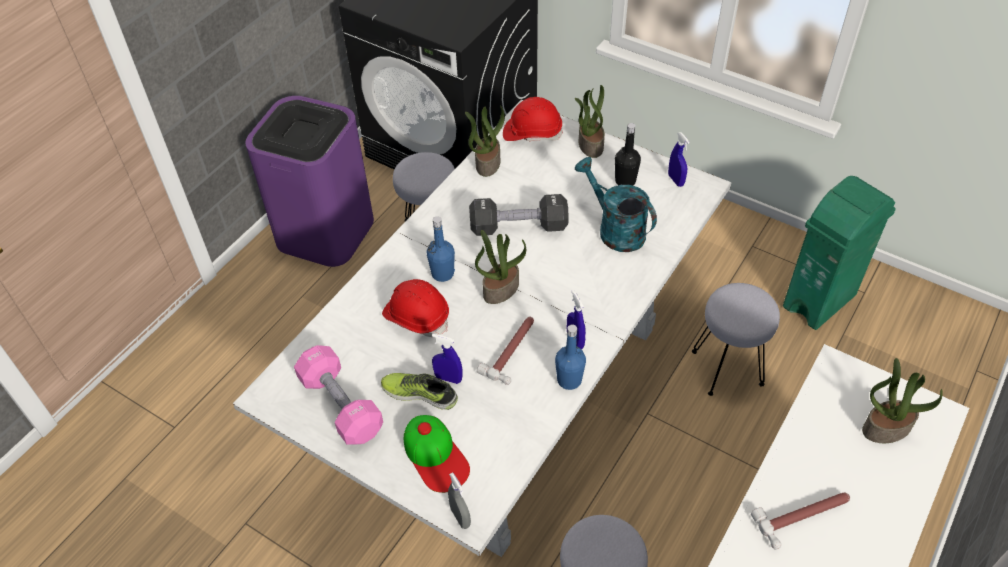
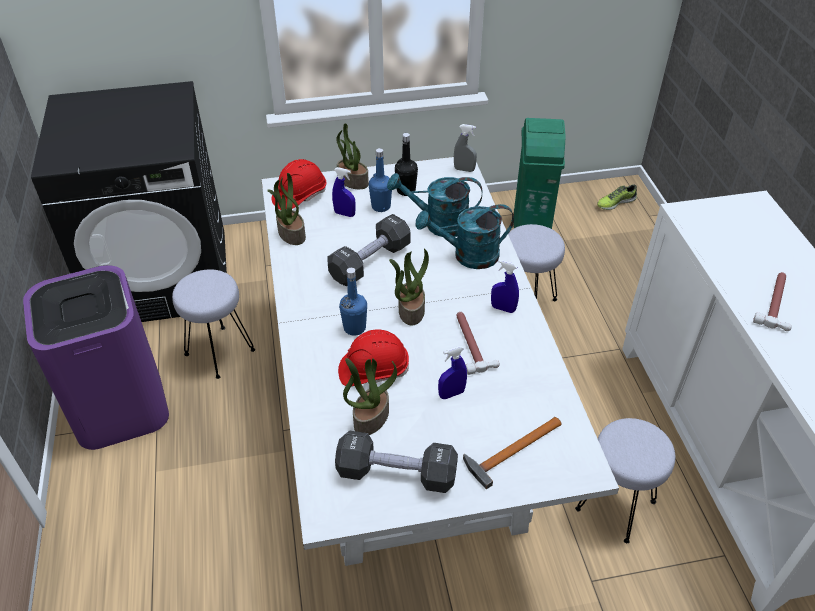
camera: 45 degrees left, 5 degrees down
(341, 405) = (396, 473): pink dumbbell -> black dumbbell
(420, 393) = (445, 419): shoe -> shoe (615, 202)
(436, 456) = (511, 451): cap -> hammer
(460, 517) = (579, 477): grey spray bottle -> grey spray bottle (464, 169)
(569, 380) = (531, 335): blue bottle -> blue bottle (381, 206)
(604, 274) = (468, 256): none -> turquoise watering can
(676, 180) = (438, 172): blue spray bottle -> blue spray bottle (344, 214)
(886, 427) = (747, 226): potted plant -> potted plant (371, 417)

